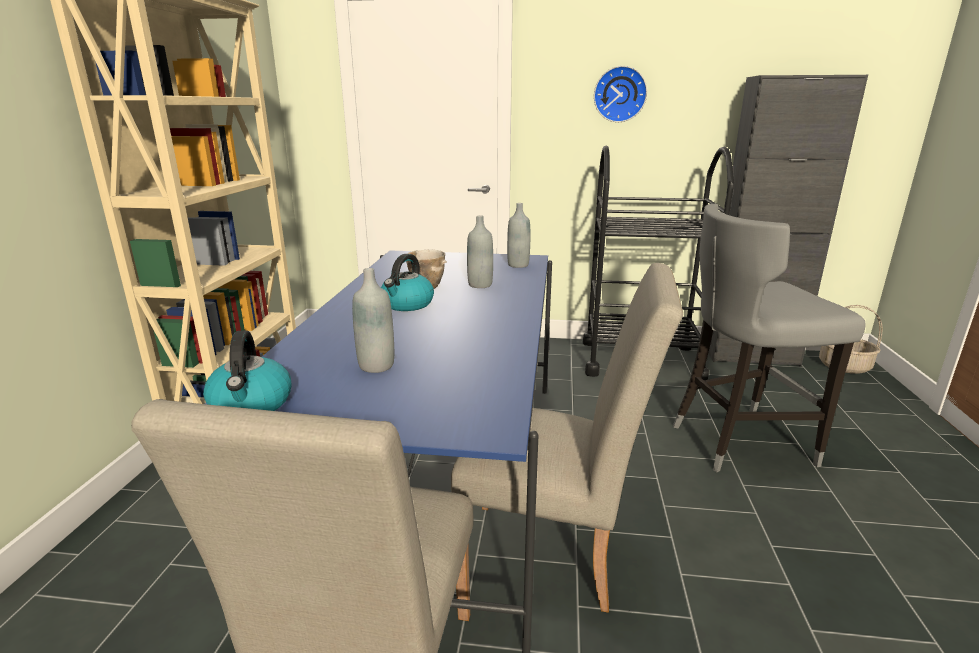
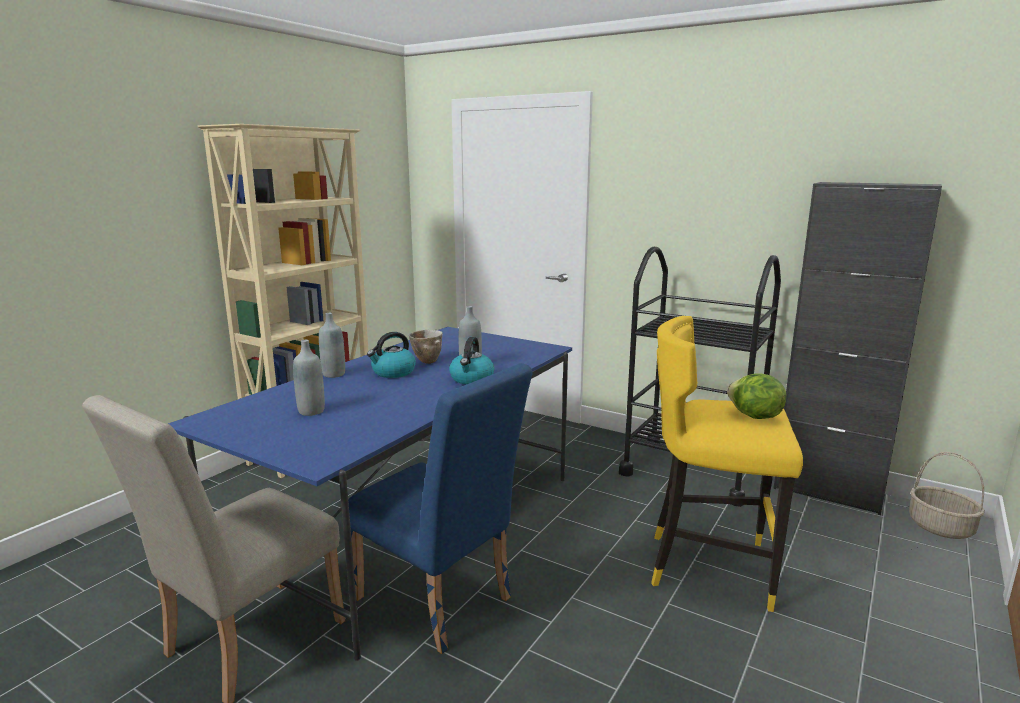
camera: 25 degrees right, 5 degrees down
(251, 405) = (214, 420): kettle -> kettle (471, 379)
(518, 265) = (529, 353): grey bottle -> grey bottle (333, 374)
(553, 555) = (440, 604): beige chair -> blue chair
(619, 94) = (688, 195): wall clock -> none
(738, 442) = (708, 567): grey stool -> yellow stool
(791, 293) = (754, 417): none -> lettuce

